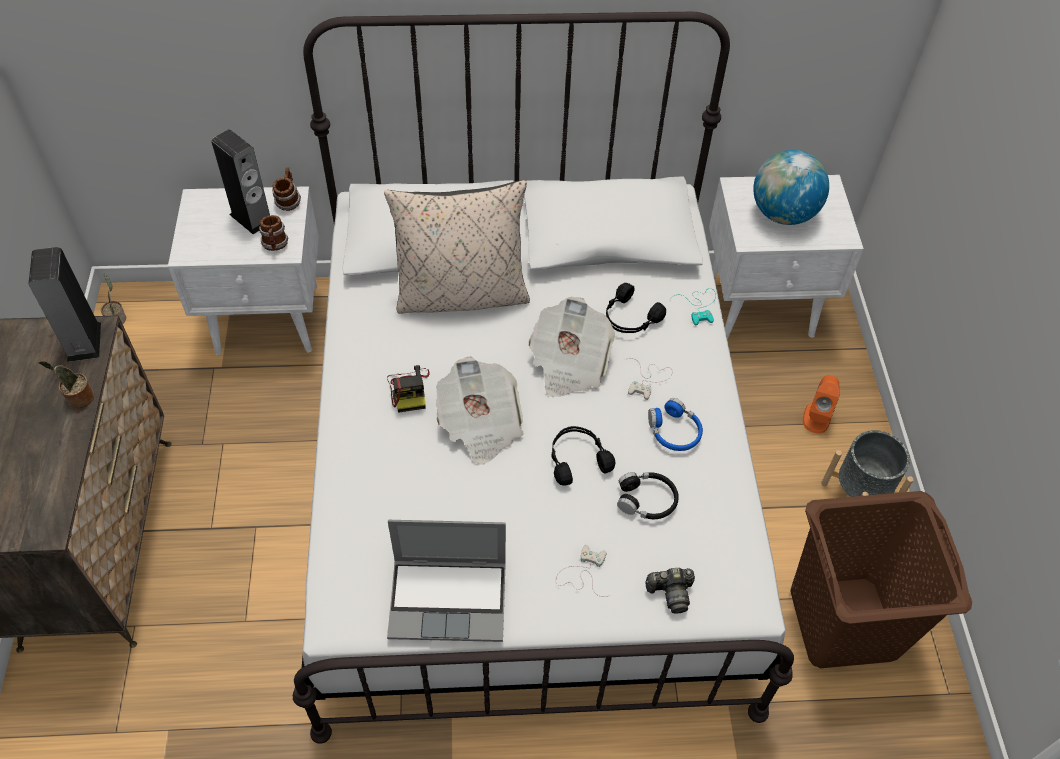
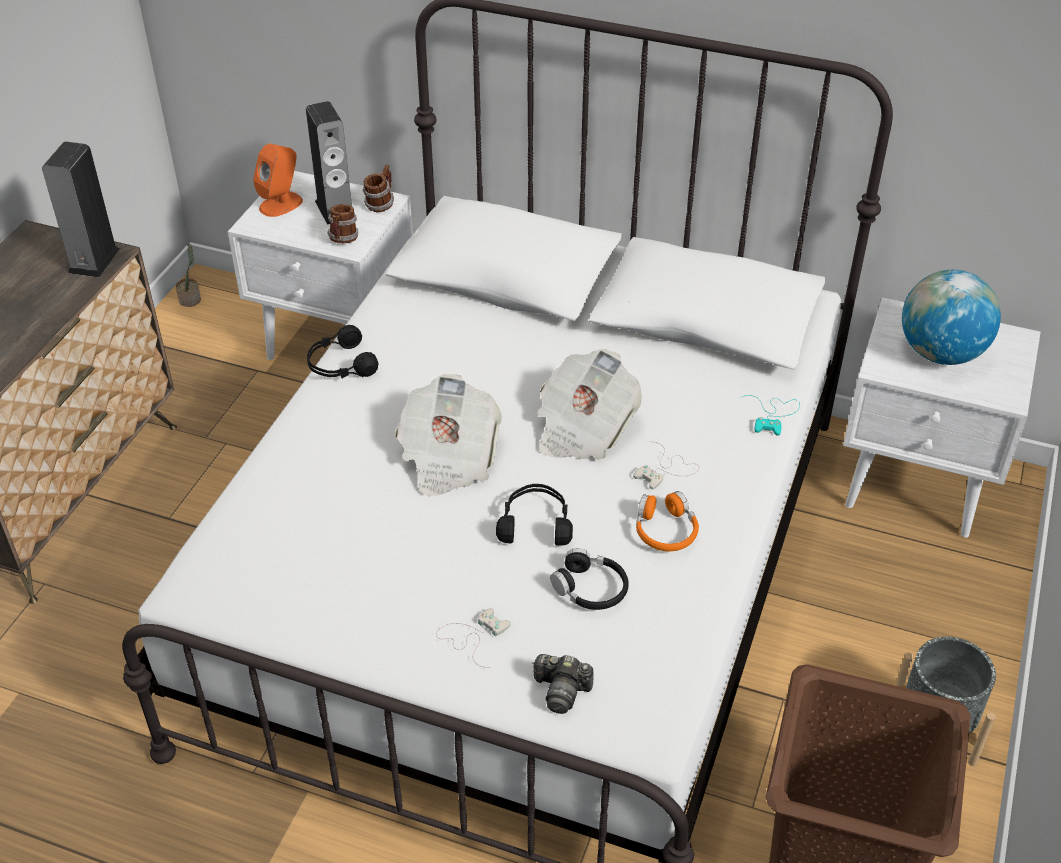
camera: 25 degrees right, 10 degrees down
(78, 398) = (58, 306): potted plant -> none
(409, 390) = (393, 403): camera -> none
(450, 599) = (312, 610): laptop -> none
(462, 294) = (505, 330): beige pillow -> none
(629, 318) = (681, 404): black headphones -> black headphones (340, 365)
(674, 431) = (665, 530): blue headphones -> orange headphones
(817, 417) = (924, 626): orange speaker -> orange speaker (281, 204)

